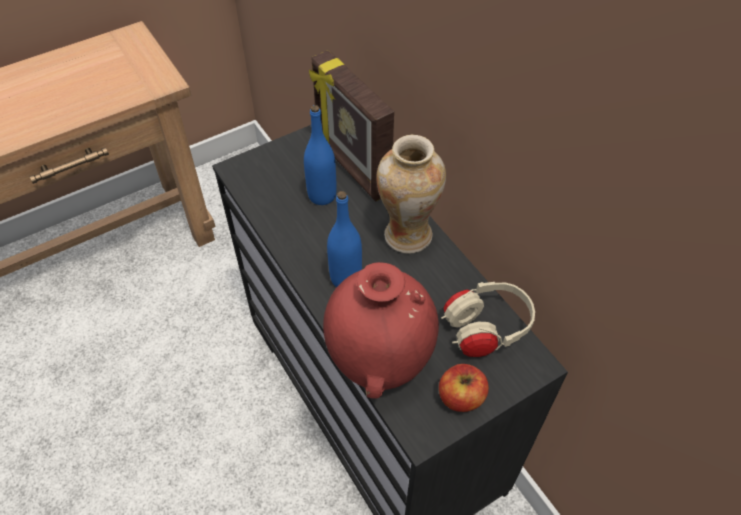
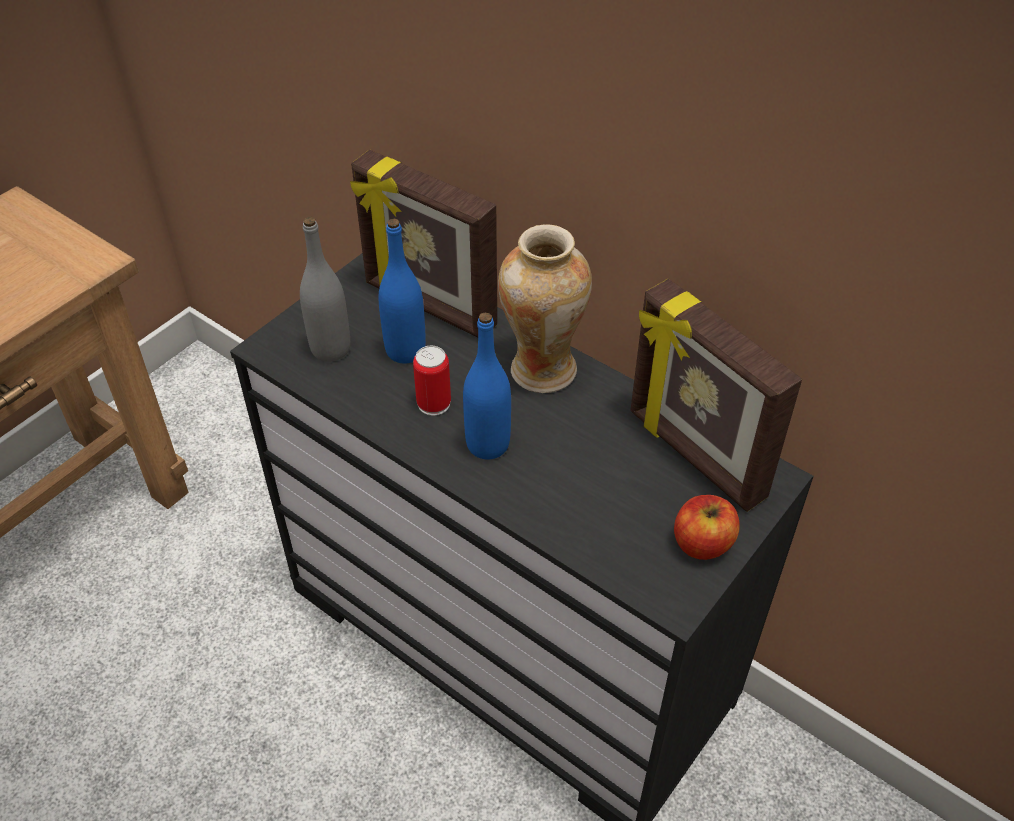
camera: 20 degrees left, 5 degrees down
(274, 181) = (330, 349): none -> grey bottle
(323, 238) = (434, 403): none -> can
(379, 358) = (579, 528): red vase -> none
(485, 330) = (694, 456): beige headphones -> picture frame

